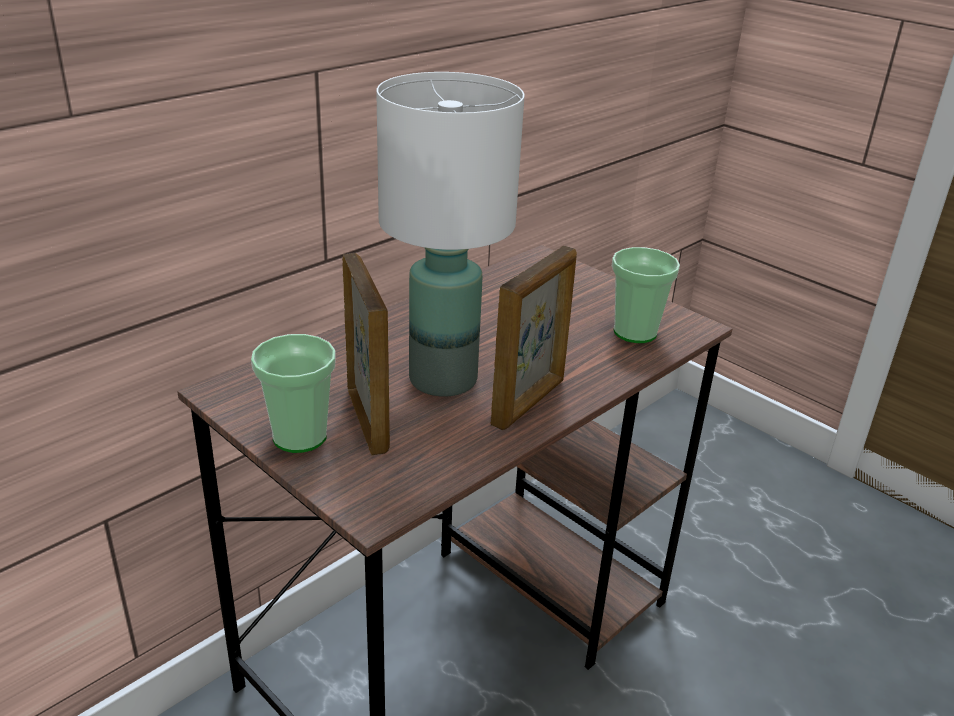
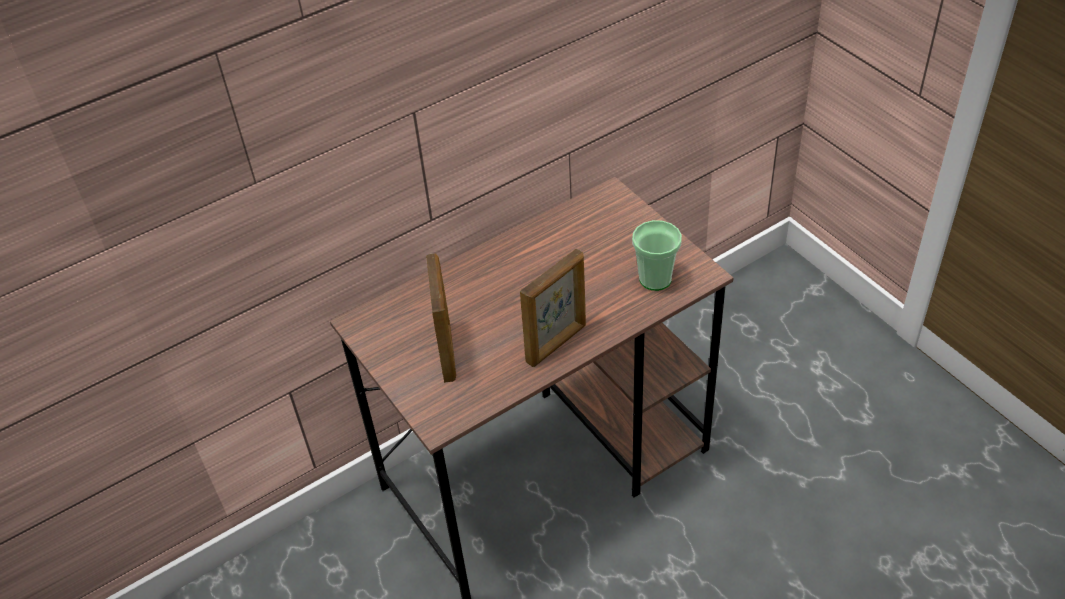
camera: 15 degrees right, 15 degrees up
(299, 437) = (402, 364): cup -> none
(441, 378) = (502, 319): white table lamp -> none

